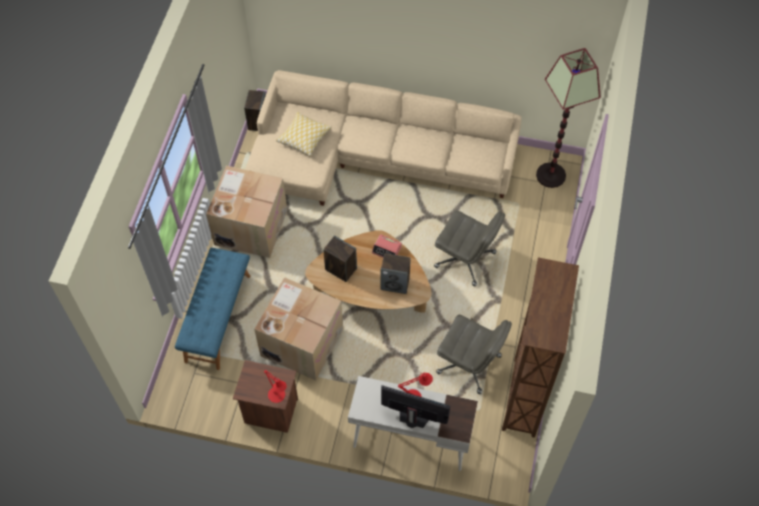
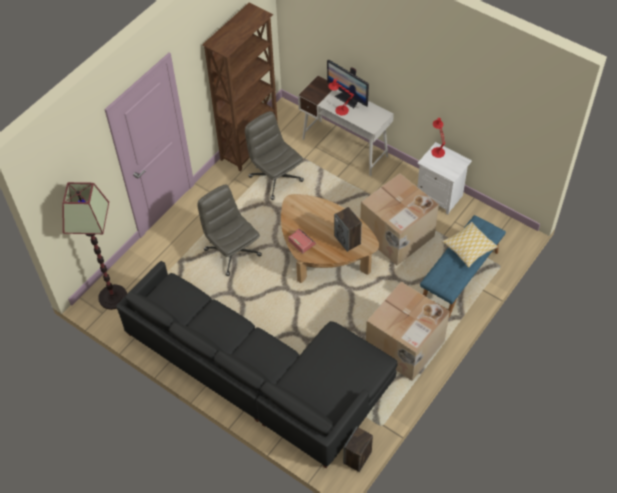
camera: 155 degrees left, 5 degrees down
(270, 412) = (440, 196): brown nightstand -> white nightstand
(304, 138) = (326, 371): pillow -> pillow (469, 248)
(371, 157) = (262, 374): beige sofa -> black sofa
(395, 283) = (308, 214): speaker -> none

